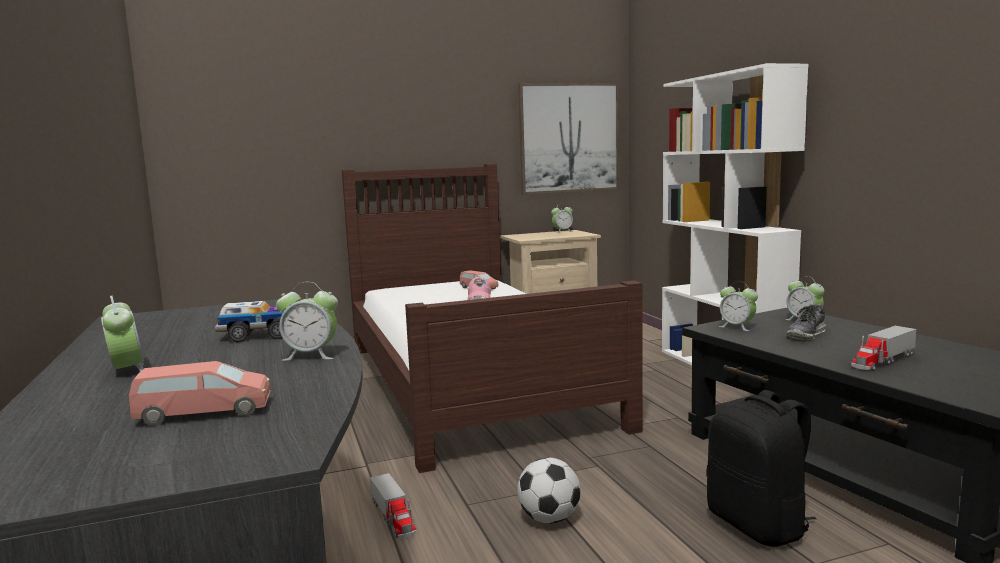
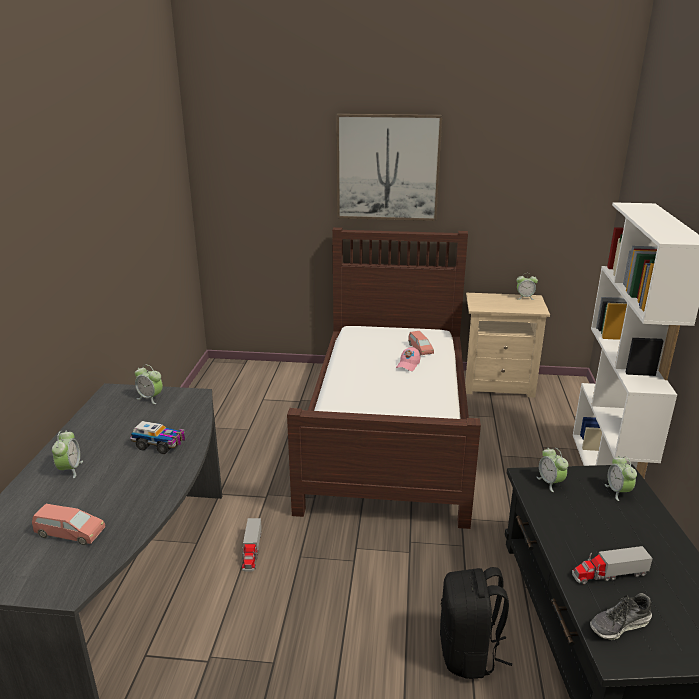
camera: 25 degrees right, 15 degrees up
(311, 355) = (160, 484): alarm clock -> alarm clock (150, 398)
(549, 519) = (339, 589): football -> none
(569, 138) = (548, 211): picture -> picture (387, 168)
(807, 334) = (594, 514): shoe -> shoe (619, 625)

